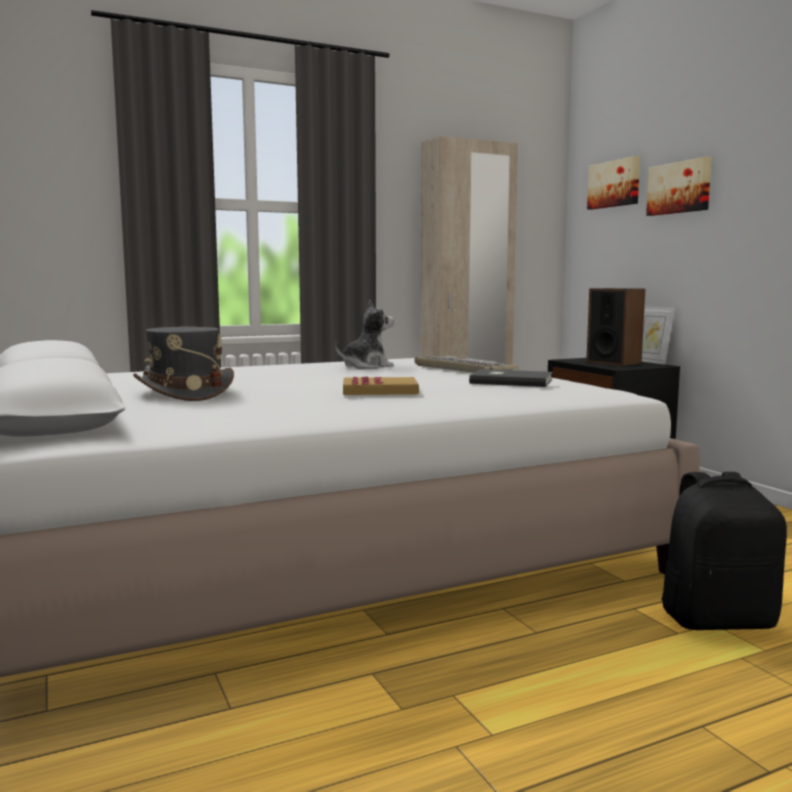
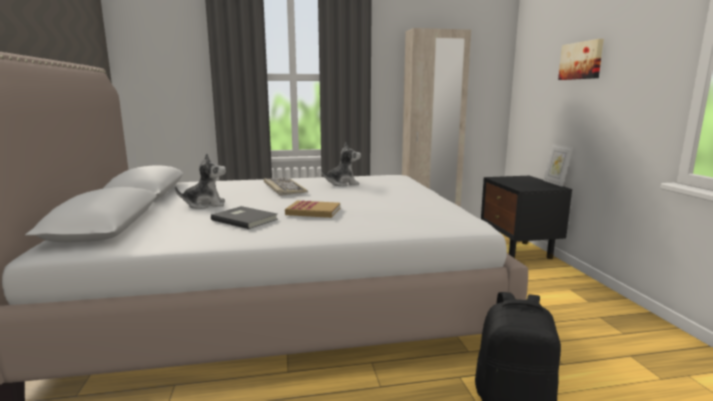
camera: 15 degrees right, 5 degrees up
(184, 393) = (205, 205): grey hat -> plush toy
(462, 368) = (398, 189): keyboard -> keyboard (283, 188)
(510, 381) = (406, 208): grey book -> grey book (245, 219)
(613, 362) = (526, 182): speaker -> none
(614, 184) = (541, 55): picture -> none

